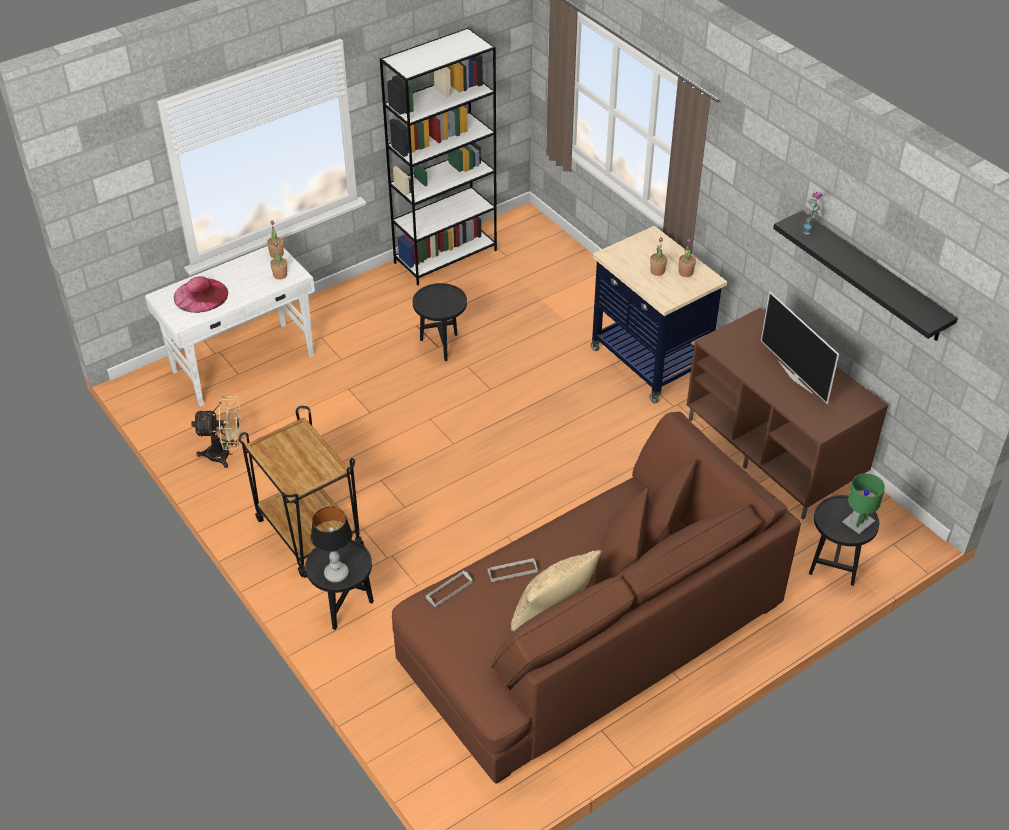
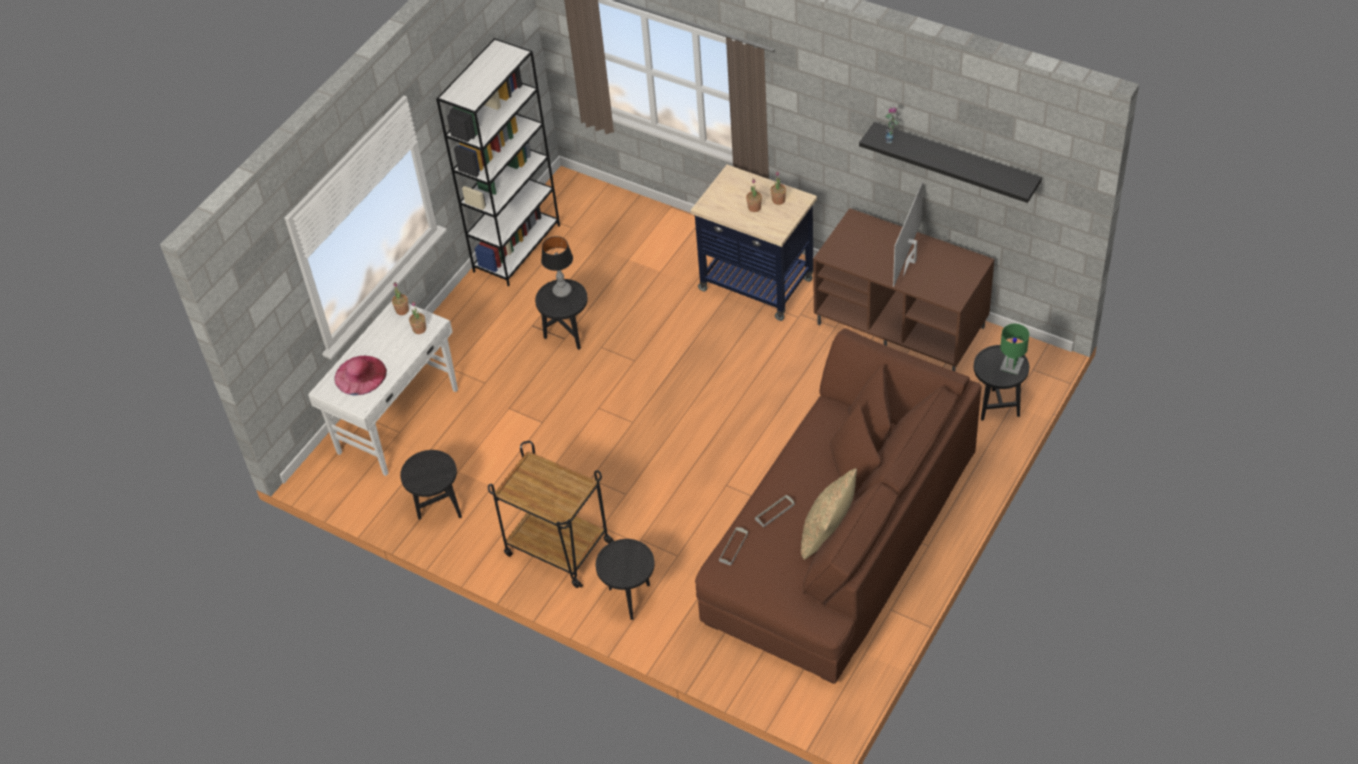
camera: 20 degrees left, 5 degrees up
(225, 454) = (438, 510): beige fan -> black side table
(336, 573) = (629, 571): table lamp -> table lamp (562, 290)
(796, 376) = (911, 260): television -> television turned 75 degrees clockwise

